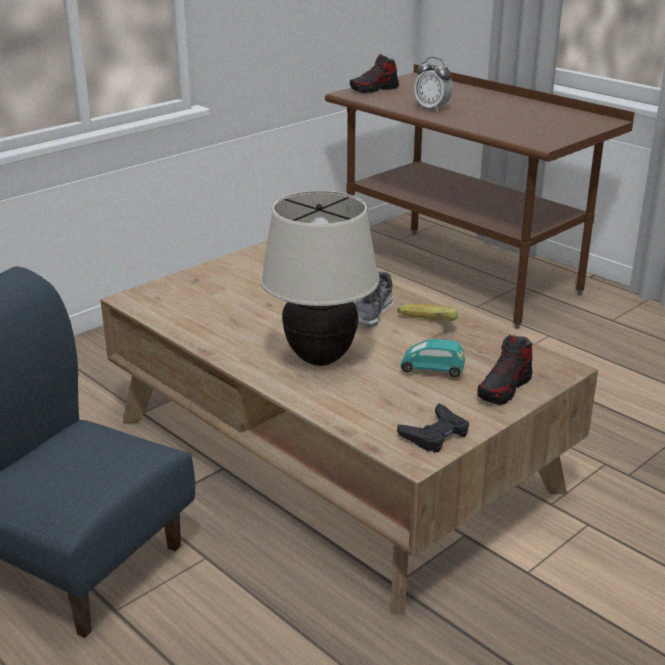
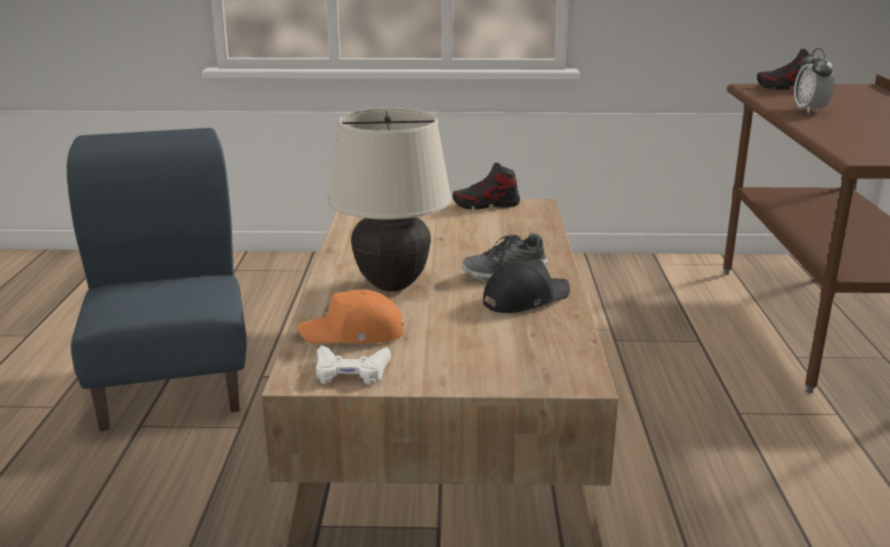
camera: 45 degrees right, 5 degrees down
(377, 408) = (354, 334): none -> orange cap
(425, 328) = (524, 299): banana -> black cap
(432, 370) = (457, 330): turquoise toy car -> none
(435, 434) = (351, 372): black game controller -> white game controller
(504, 388) = (487, 369): shoe -> shoe (486, 205)

